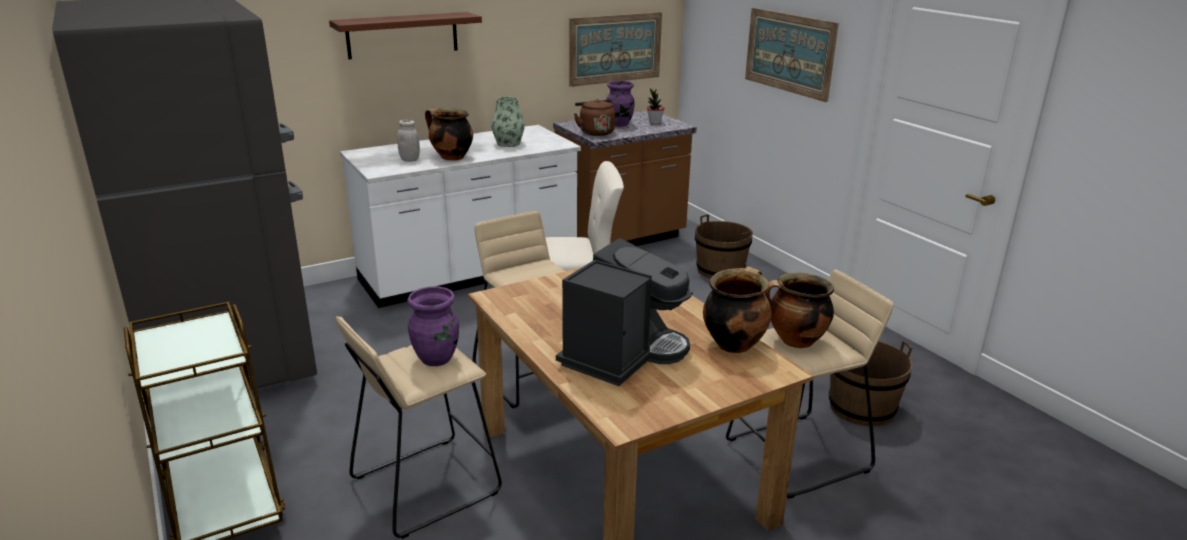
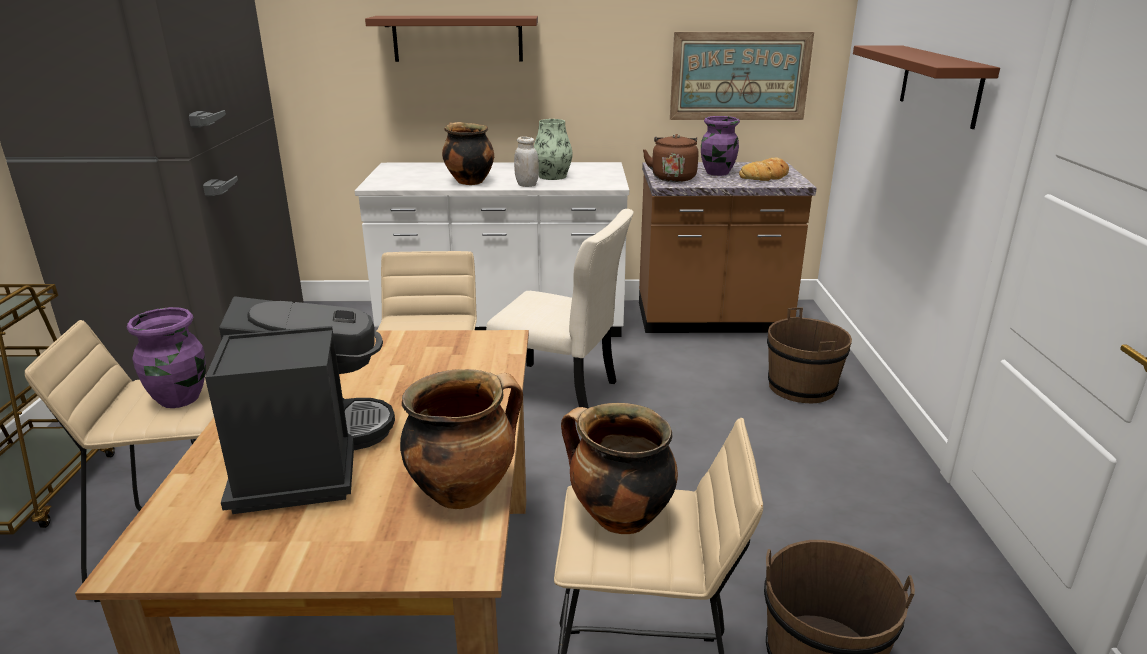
camera: 30 degrees right, 0 degrees up
(410, 160) = (425, 178): white jar -> white jar (527, 185)
(623, 354) = (307, 457): coffee machine -> coffee machine turned 75 degrees counterclockwise
(654, 122) = (766, 176): potted plant -> bread
(789, 52) = (940, 84): picture -> brown shelf

